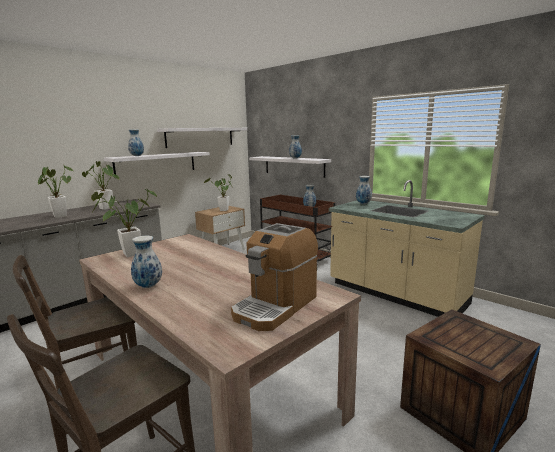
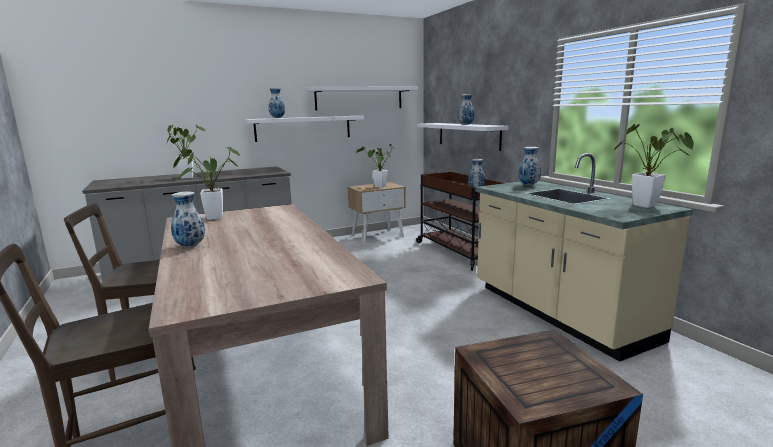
camera: 20 degrees right, 0 degrees up
(107, 209) = (236, 173): potted plant -> potted plant (649, 206)
(275, 306) = (278, 279): coffee machine -> none

